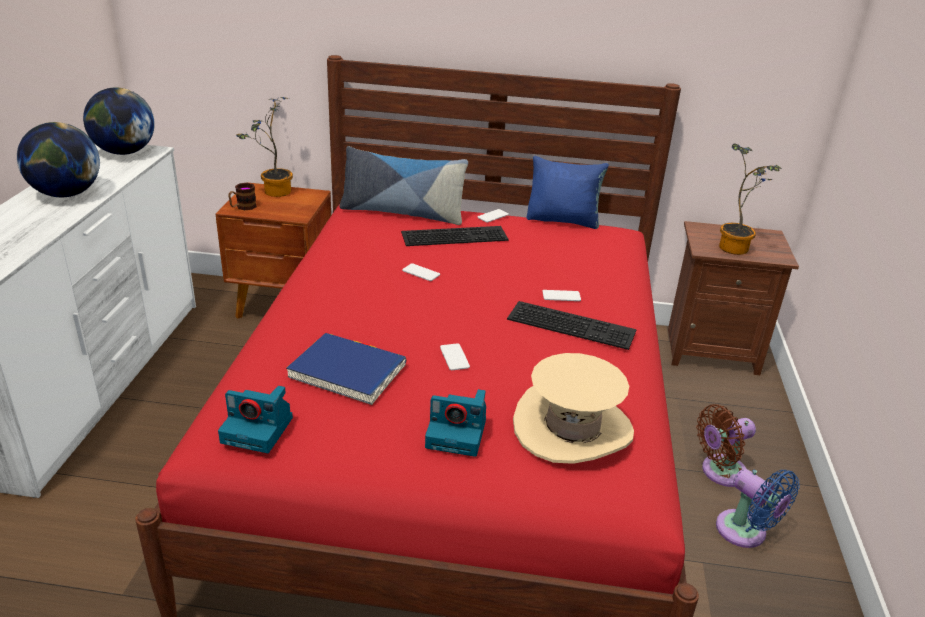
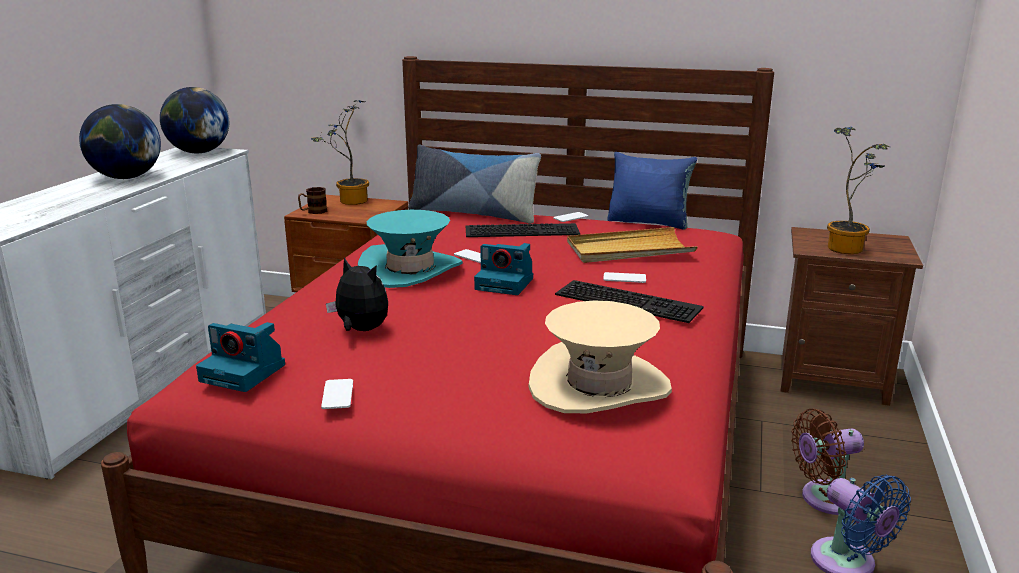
camera: 10 degrees right, 10 degrees down
(347, 372) = (360, 330): blue book -> plush toy
(368, 292) = (410, 270): none -> turquoise hat
(454, 357) = (483, 323): phone -> phone (337, 395)
(458, 433) = (463, 385): camera -> camera (506, 284)
(556, 260) = (629, 250): none -> beige tray

